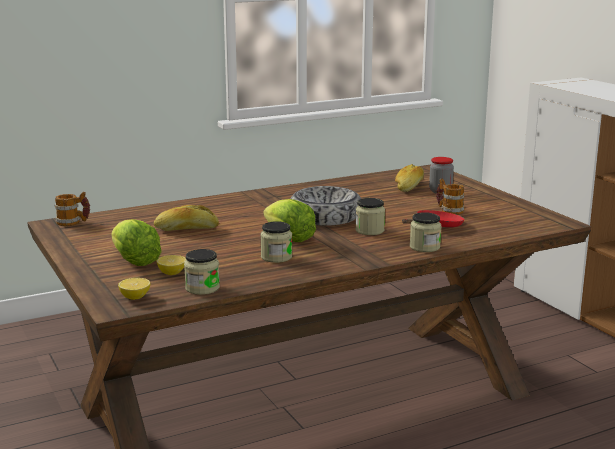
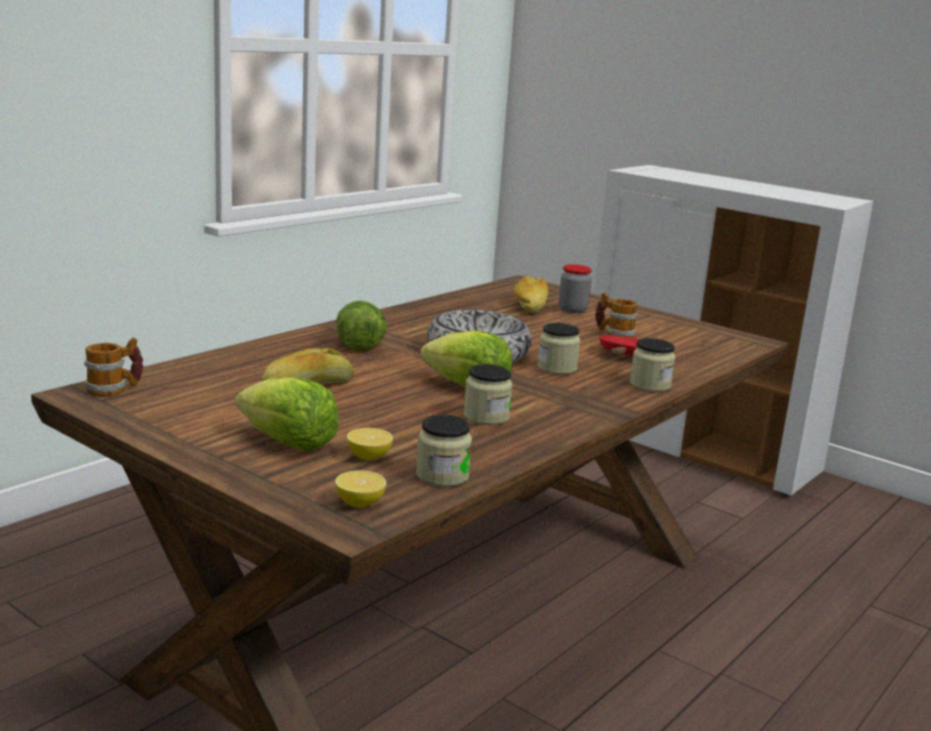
camera: 25 degrees left, 0 degrees up
(251, 205) = (358, 343): none -> lettuce

